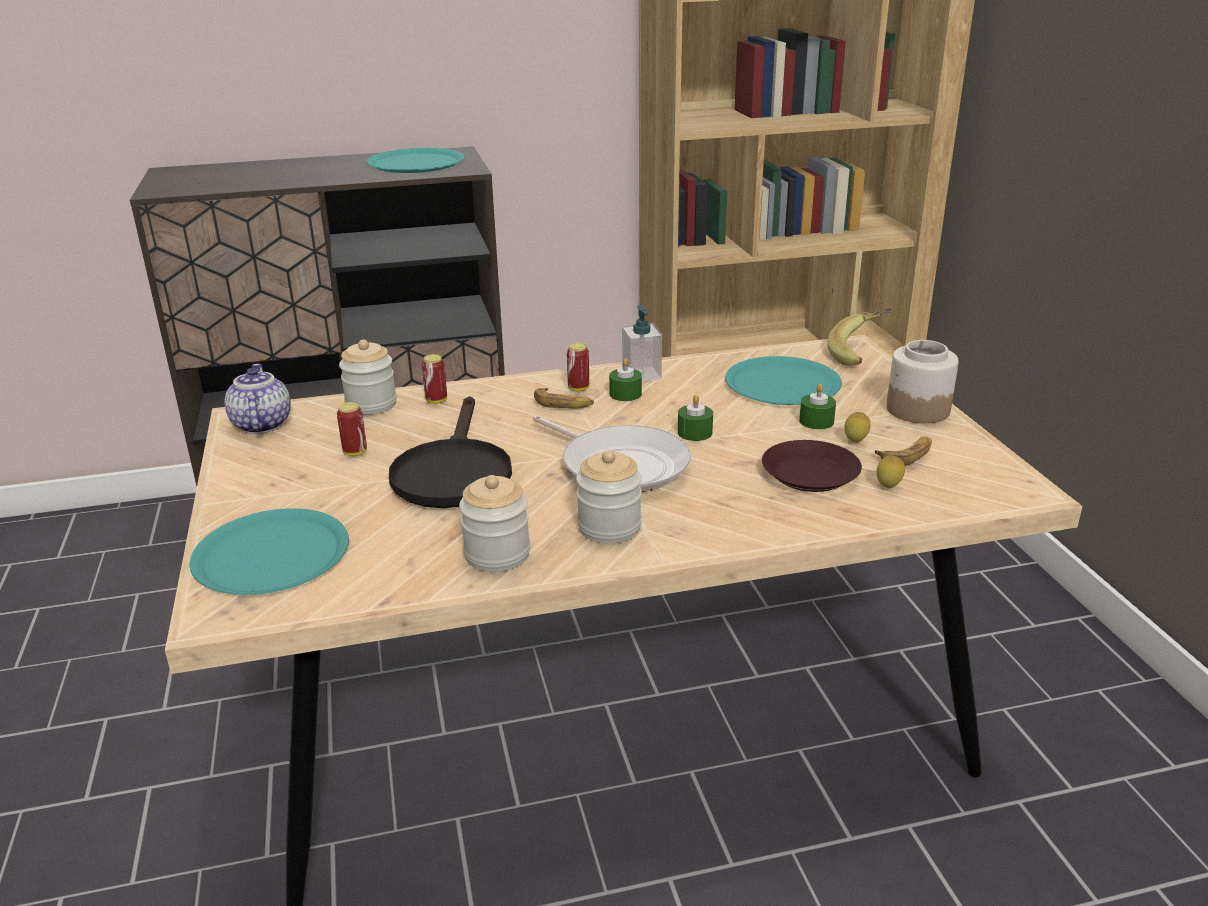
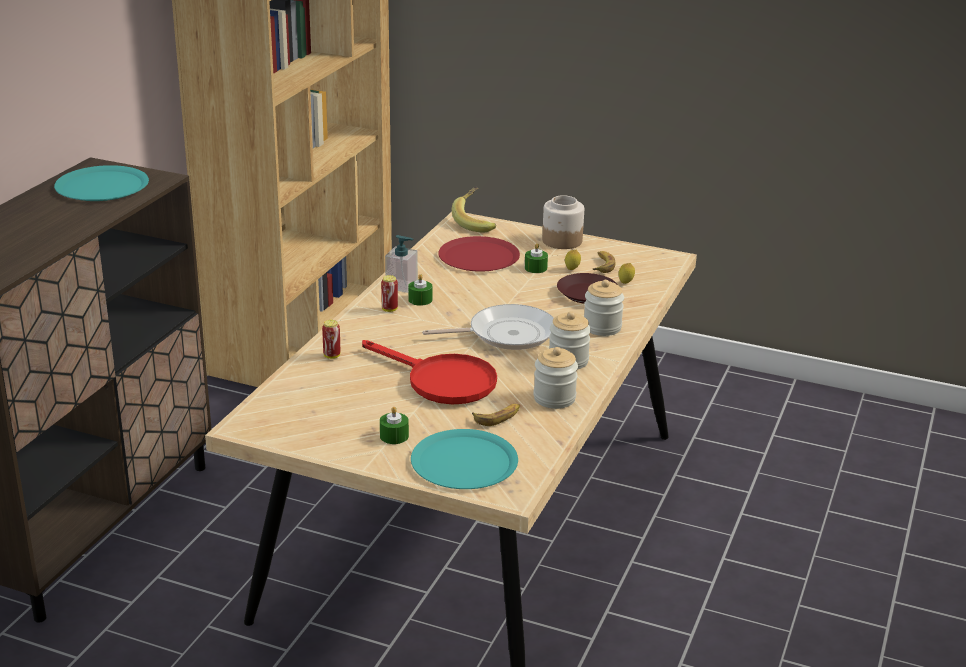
camera: 55 degrees left, 0 degrees up
(260, 424) = (268, 423): teapot -> none
(355, 452) = (367, 403): can -> none
(371, 404) = (301, 378): jar -> jar (602, 327)
(453, 471) = (441, 381): black frying pan -> red frying pan
(563, 404) = (403, 321): banana -> banana (498, 417)
(695, 432) = (499, 301): green candle -> green candle (394, 436)
(782, 384) = (478, 256): turquoise plate -> red plate

